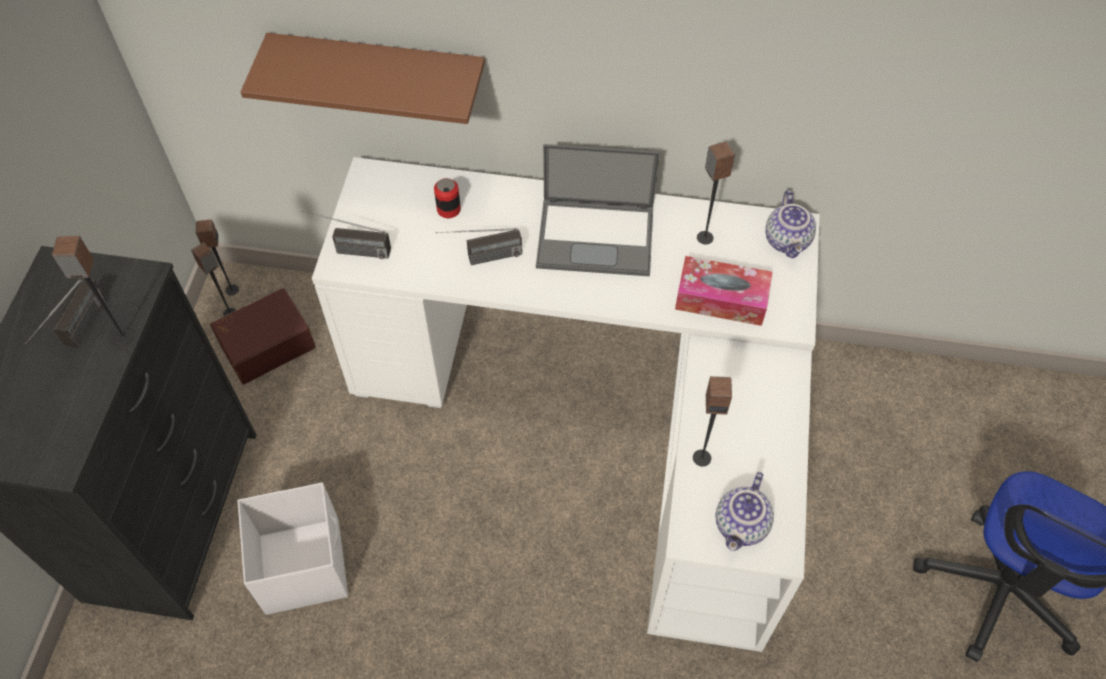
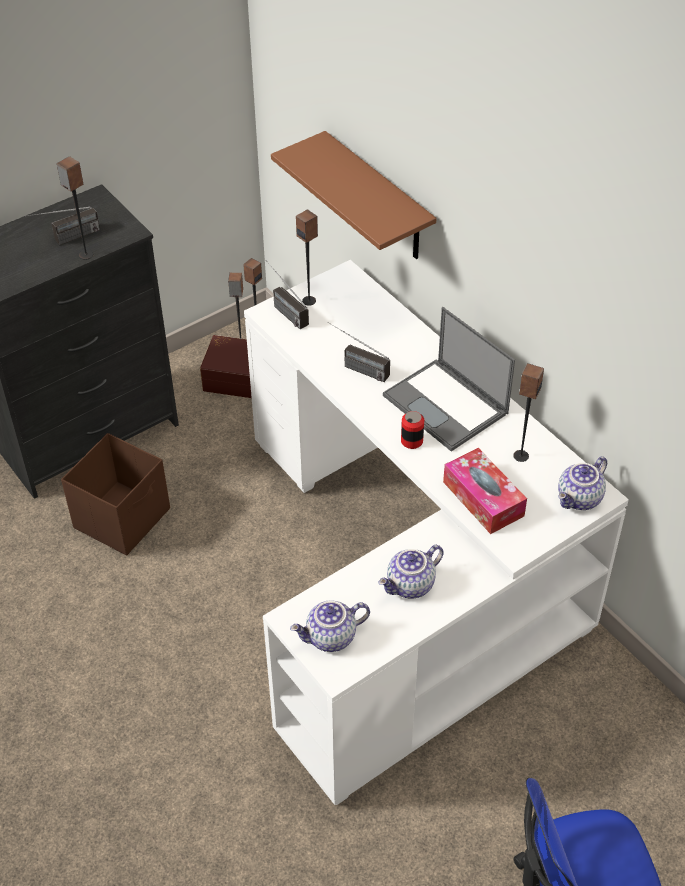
camera: 45 degrees right, 10 degrees down
(304, 564) = (123, 518): white storage box -> brown storage box
(448, 209) = (370, 326): can -> can (412, 441)
(702, 457) = (355, 582): speaker -> speaker (309, 300)
(746, 423) = (410, 586): none -> teapot

